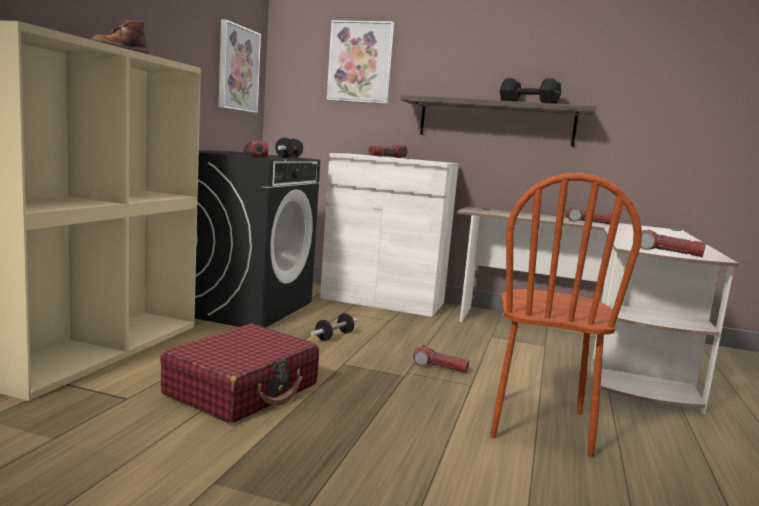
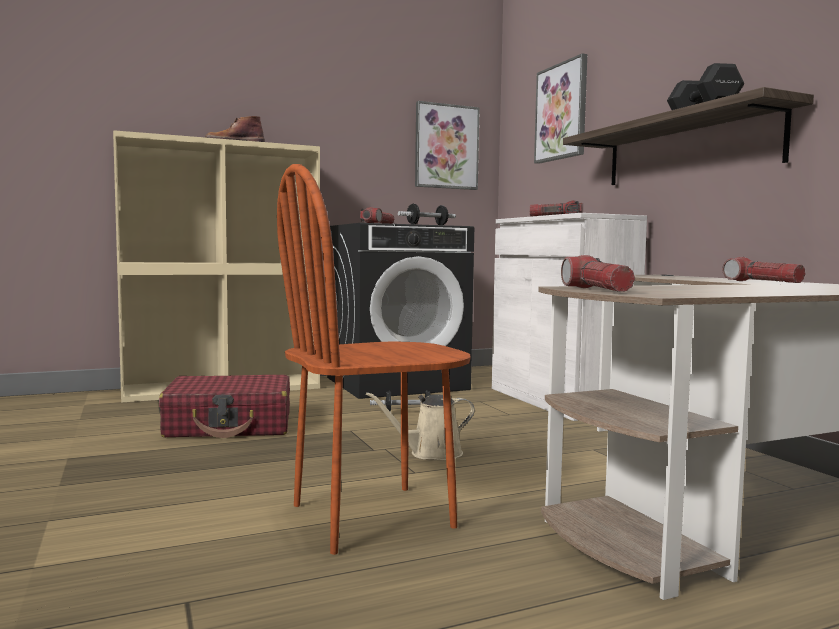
camera: 50 degrees right, 5 degrees down
(439, 367) = (431, 454): flashlight -> beige watering can

